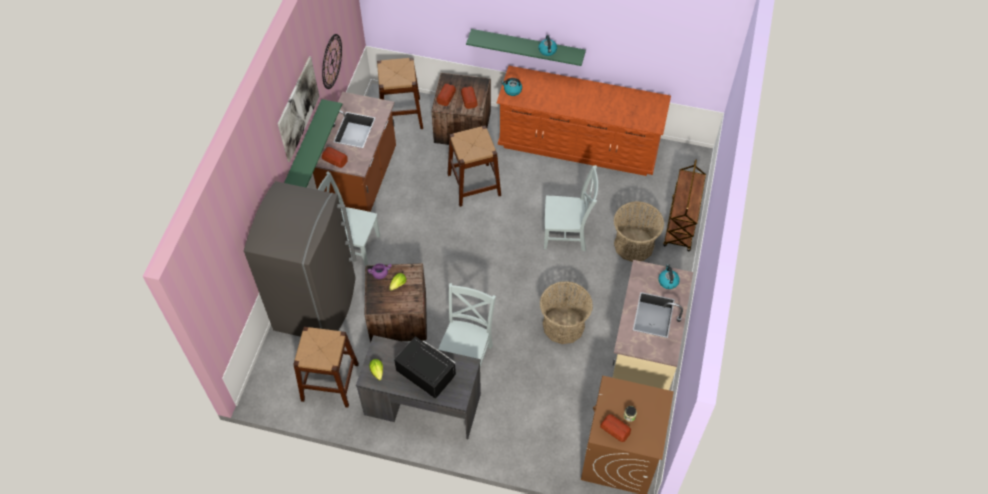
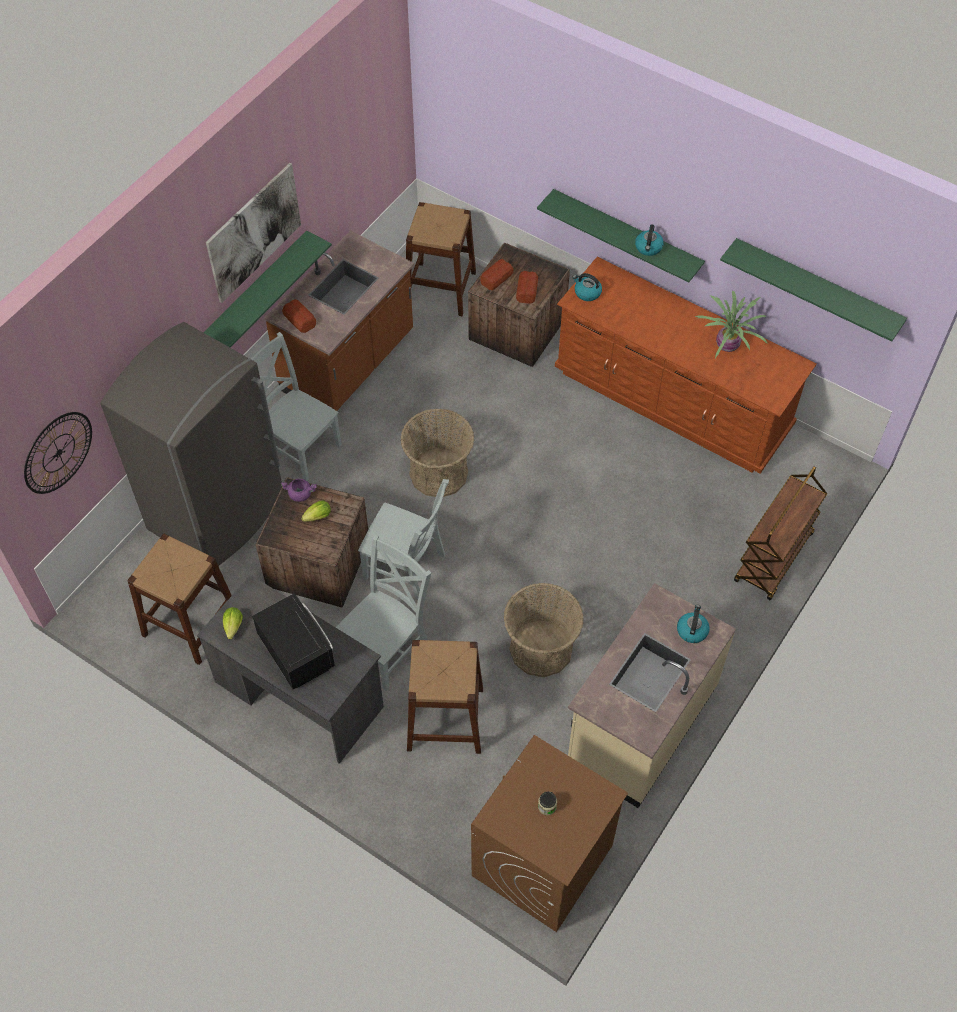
camera: 20 degrees right, 0 degrees up
(332, 61) = (338, 182): wall clock -> wall clock (58, 452)
(474, 184) = (499, 413): brown stool -> brown stool (445, 719)
(567, 234) = (601, 521): grey chair -> grey chair (407, 568)
(612, 100) = (726, 346): none -> potted plant
(615, 429) = (518, 818): bread -> none
(634, 244) = (691, 566): basket -> basket (438, 473)
(665, 48) = (816, 288): none -> green shelf

